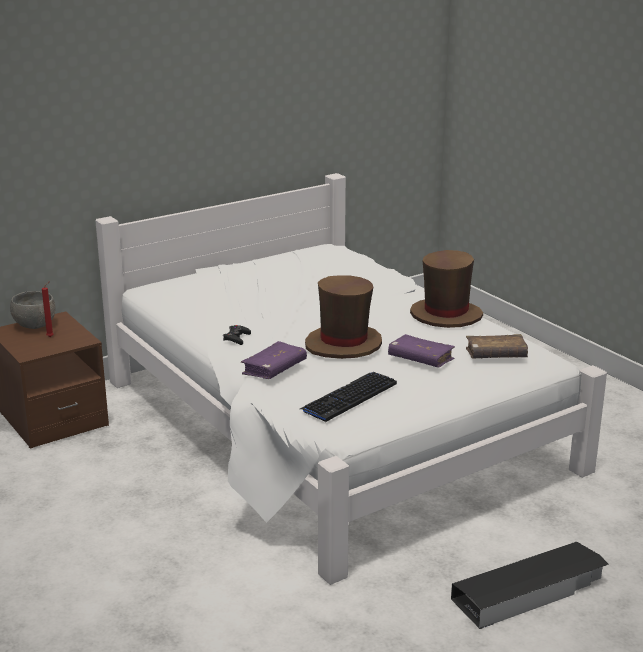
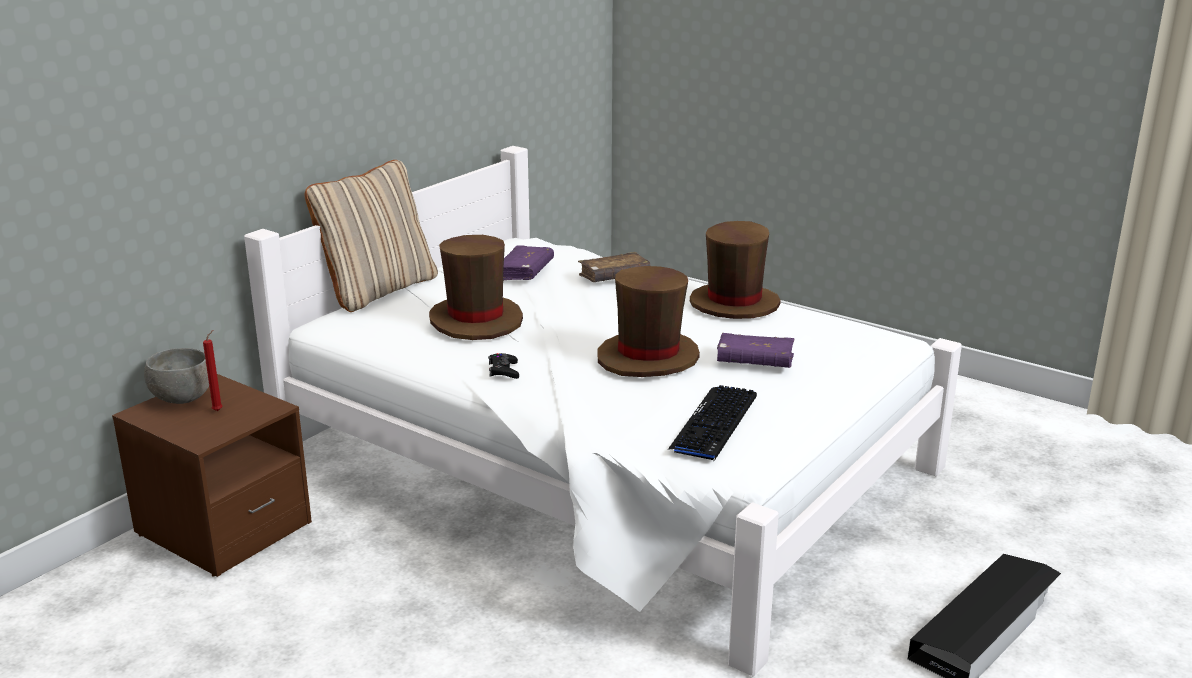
camera: 20 degrees left, 0 degrees up
(200, 270) = (378, 290): none -> beige pillow
(247, 300) = (476, 320): none -> brown hat
(274, 369) = (589, 402): purple book -> purple book (524, 272)
(496, 355) = (835, 342): brown book -> brown book (614, 277)

